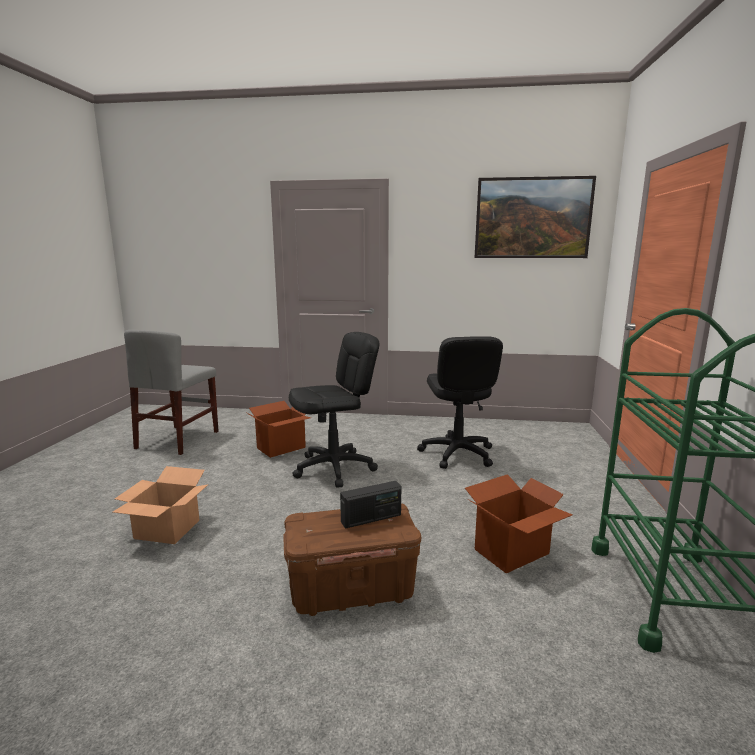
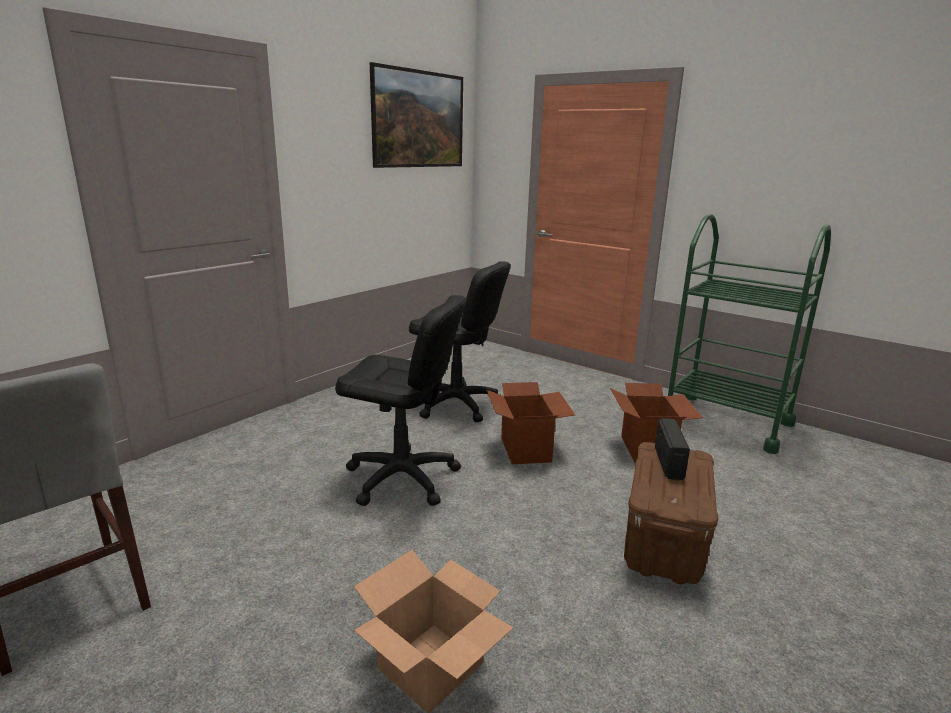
camera: 60 degrees left, 5 degrees up
(281, 448) = (283, 498): cardboard box -> cardboard box (526, 449)
(334, 468) = (402, 478): black office chair -> black office chair turned 105 degrees clockwise

